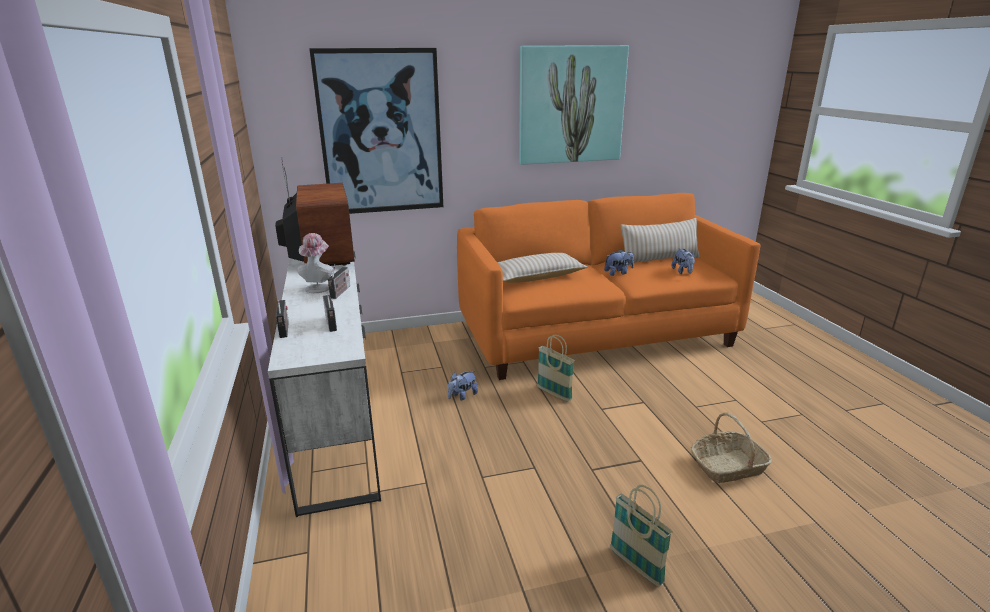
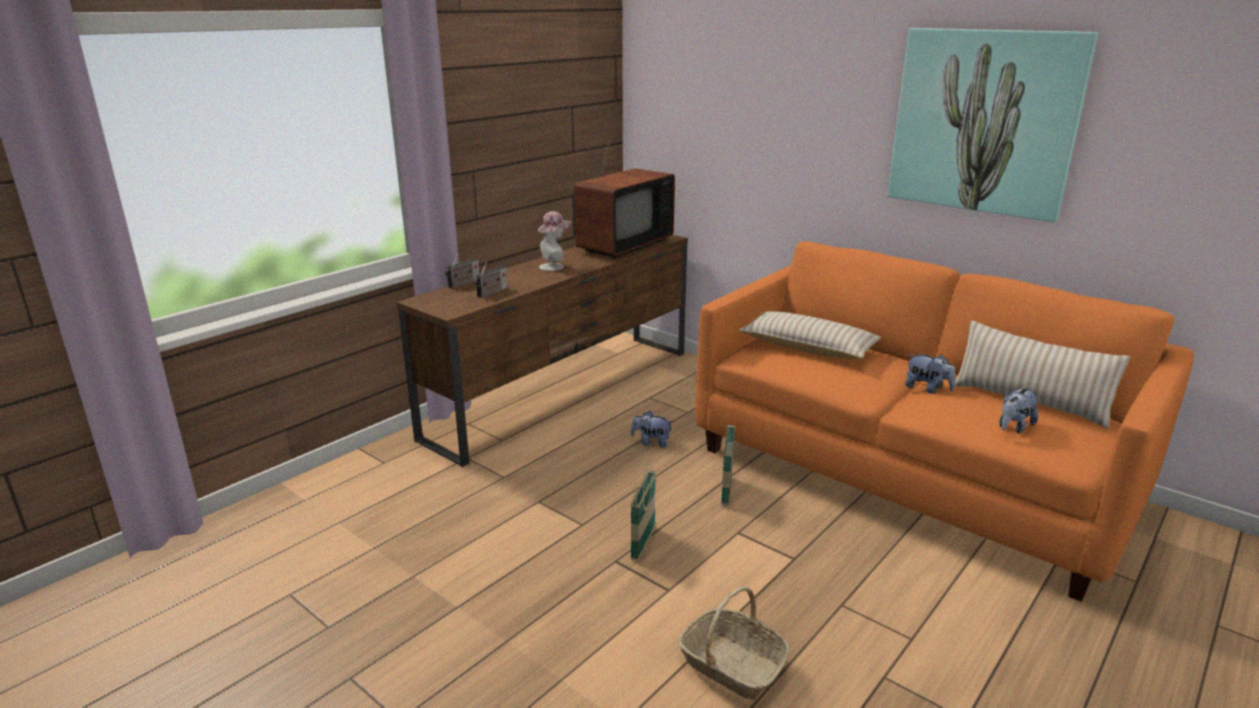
camera: 55 degrees right, 0 degrees up
(337, 403) = (565, 392): white tv stand -> brown tv stand
(340, 292) = (554, 275): radio -> none
(381, 133) = (733, 126): picture -> none
(636, 566) = (491, 634): basket -> basket (643, 544)

